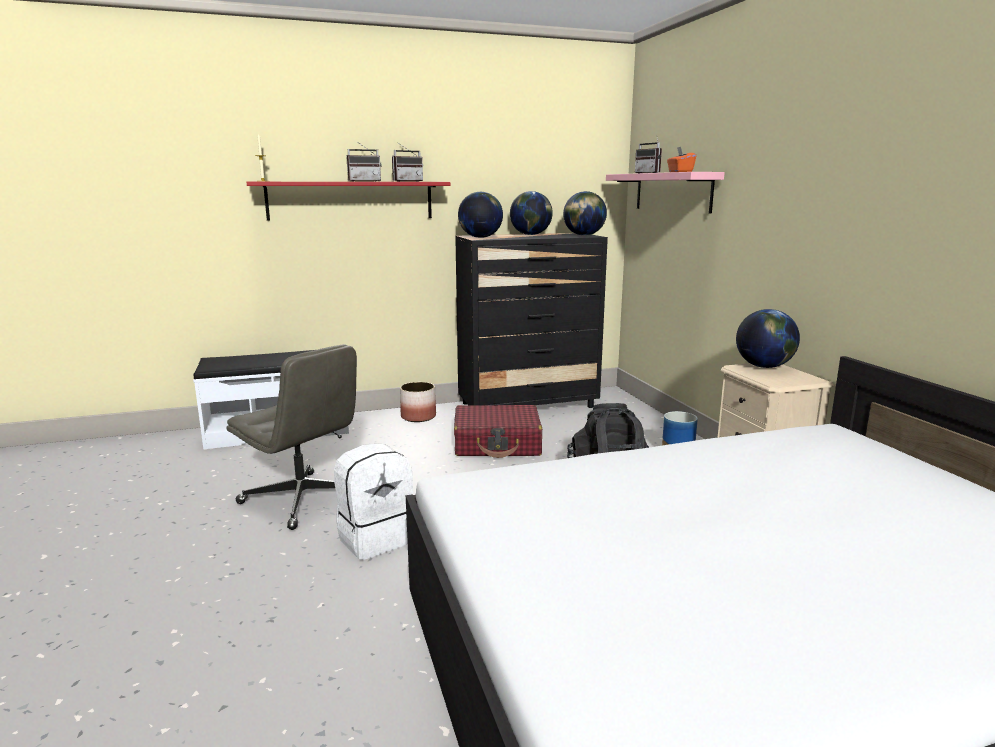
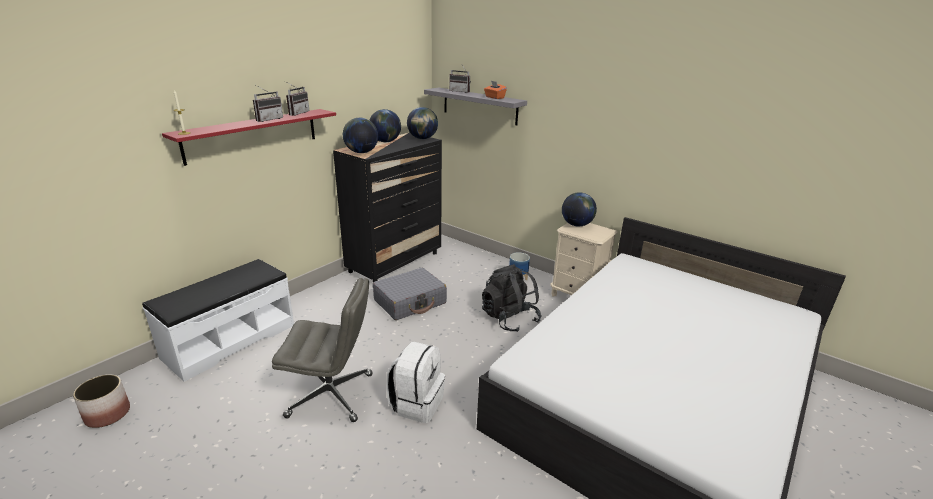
camera: 35 degrees left, 10 degrees up
(419, 417) = (330, 294): planter -> planter (108, 414)
(497, 444) = (410, 302): red suitcase -> grey suitcase
(672, 192) = (479, 106): pink shelf -> grey shelf

